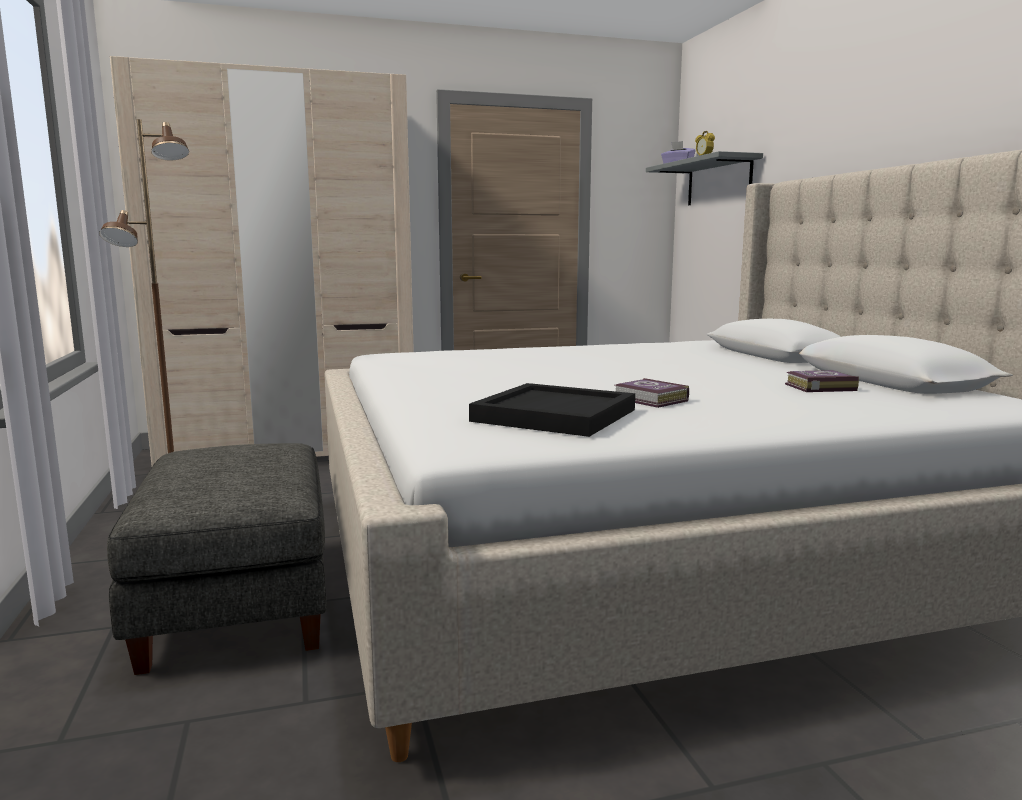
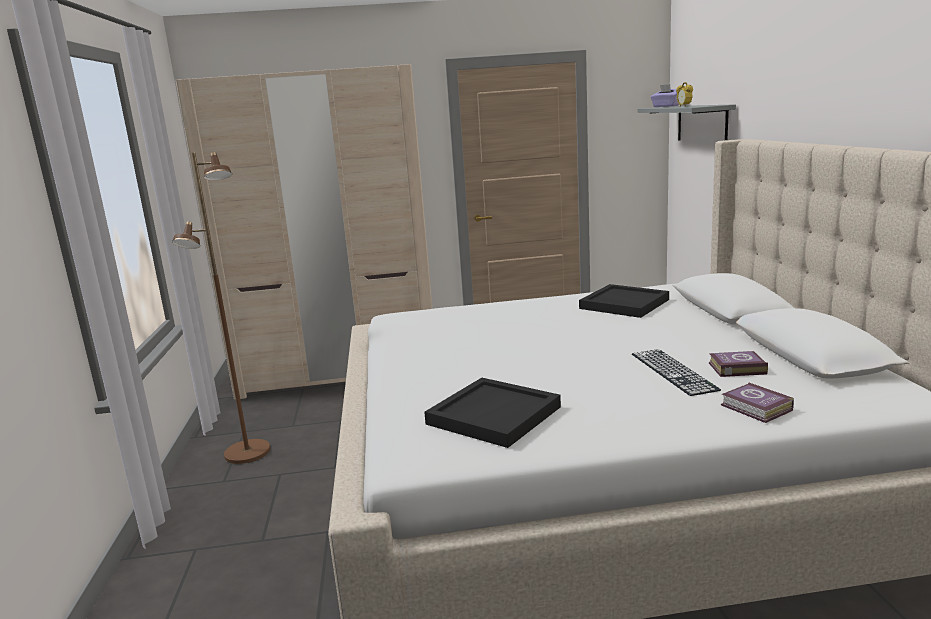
camera: 10 degrees right, 5 degrees up
(240, 602) = (284, 529): grey ottoman -> none
(650, 400) = (580, 391): book -> book (756, 408)
(656, 350) = (623, 304): none -> black tray
(749, 388) = (673, 371): none -> keyboard

